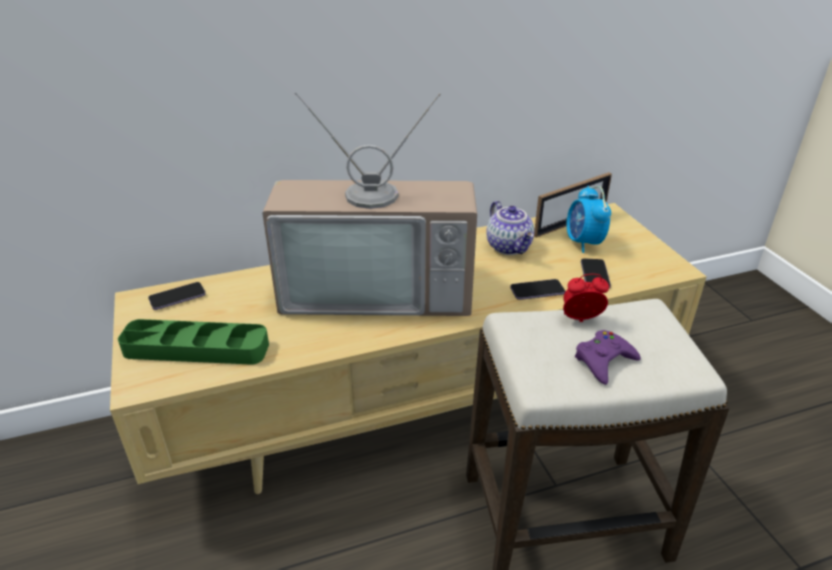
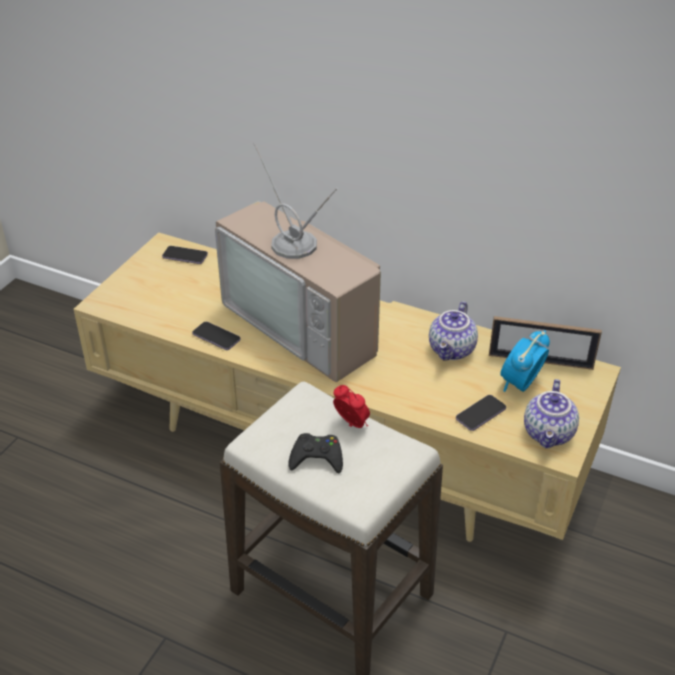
camera: 45 degrees right, 5 degrees up
(196, 348) = (153, 298): green tray -> none
(537, 291) = (413, 396): phone -> phone (216, 337)
(604, 361) = (317, 458): purple game controller -> black game controller
(650, 261) = (549, 434): none -> teapot

